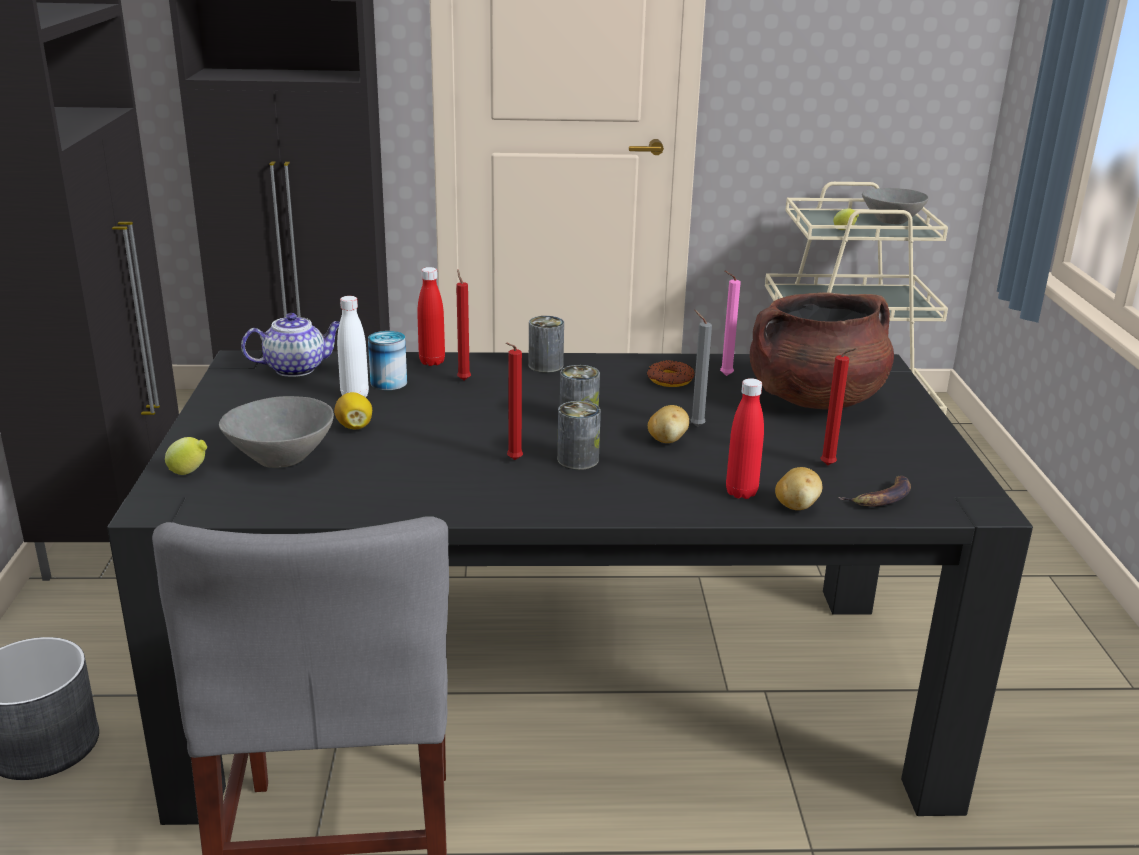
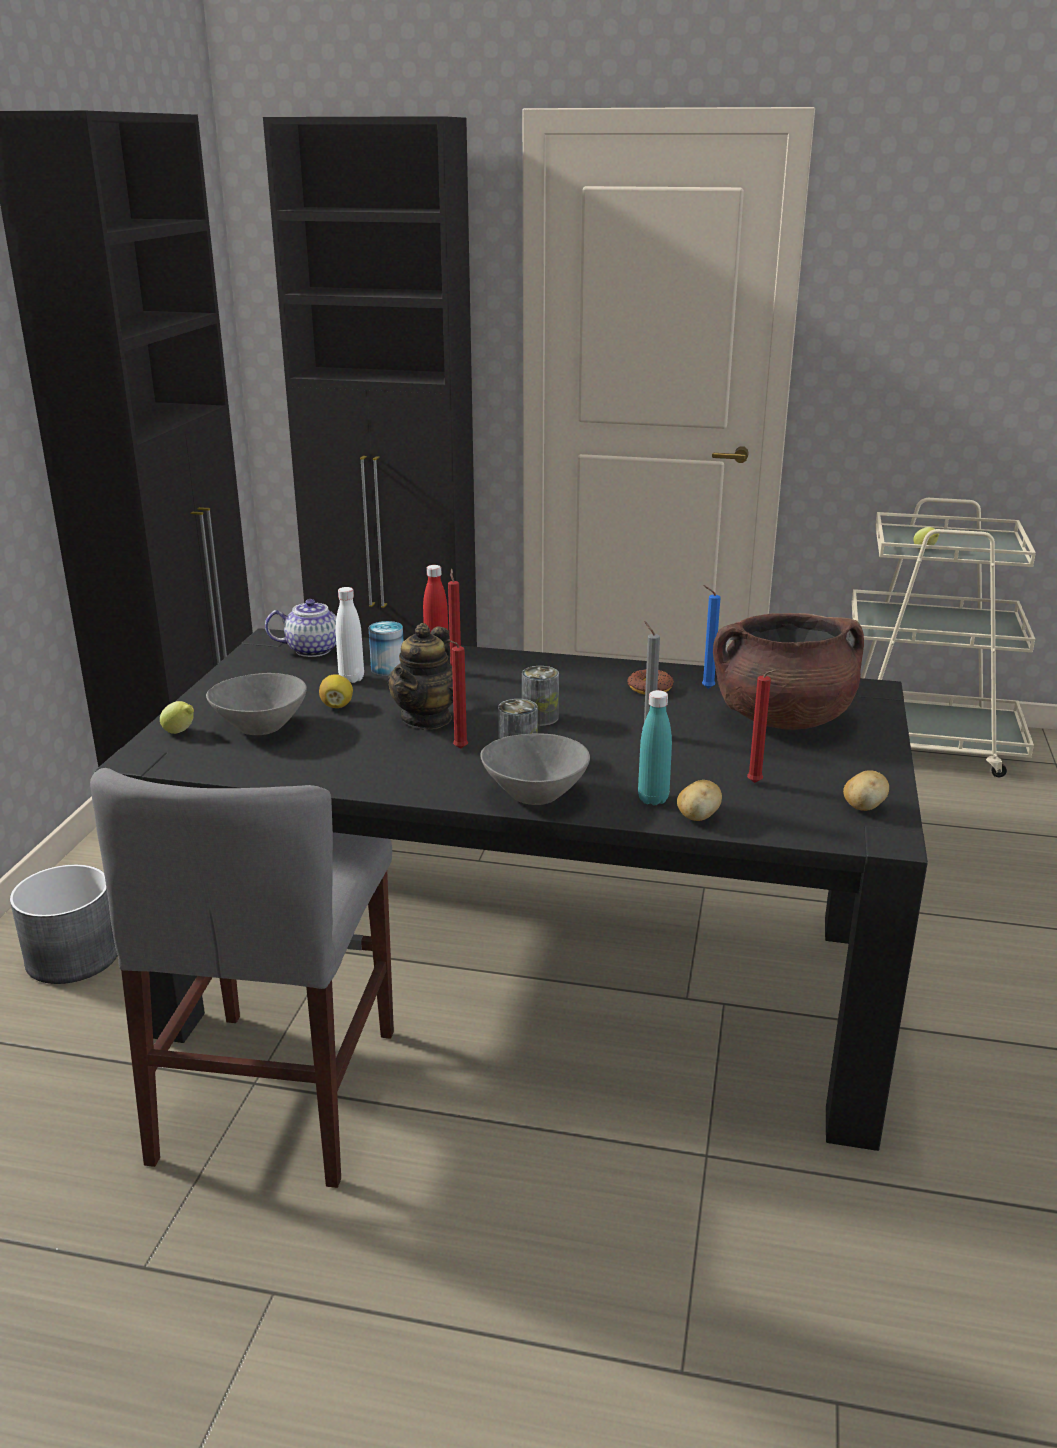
camera: 15 degrees right, 0 degrees up
(460, 431) = (427, 718): none -> teapot
(545, 365) = (539, 664): can -> none
(667, 440) = (612, 744): potato -> potato (864, 807)
(724, 376) = (705, 688): pink candle -> blue candle
(741, 492) = (653, 799): red bottle -> turquoise bottle
(881, 497) = (788, 818): banana -> none
(891, 221) = (983, 542): grey bowl -> grey bowl (534, 795)

